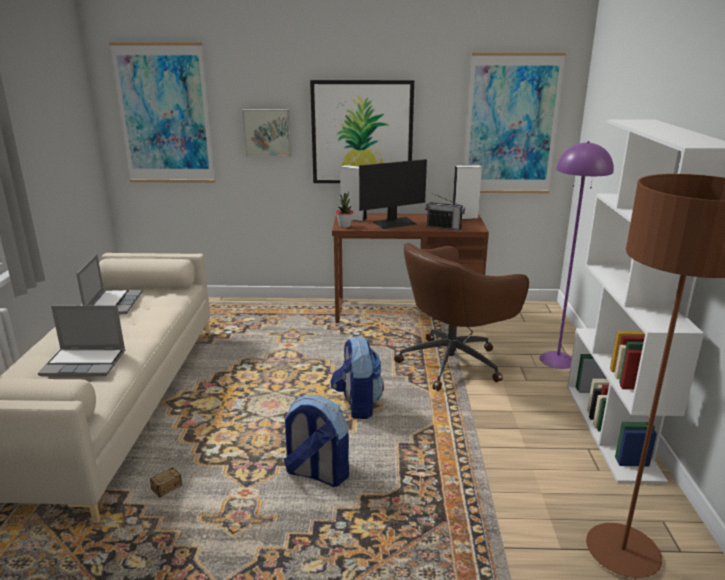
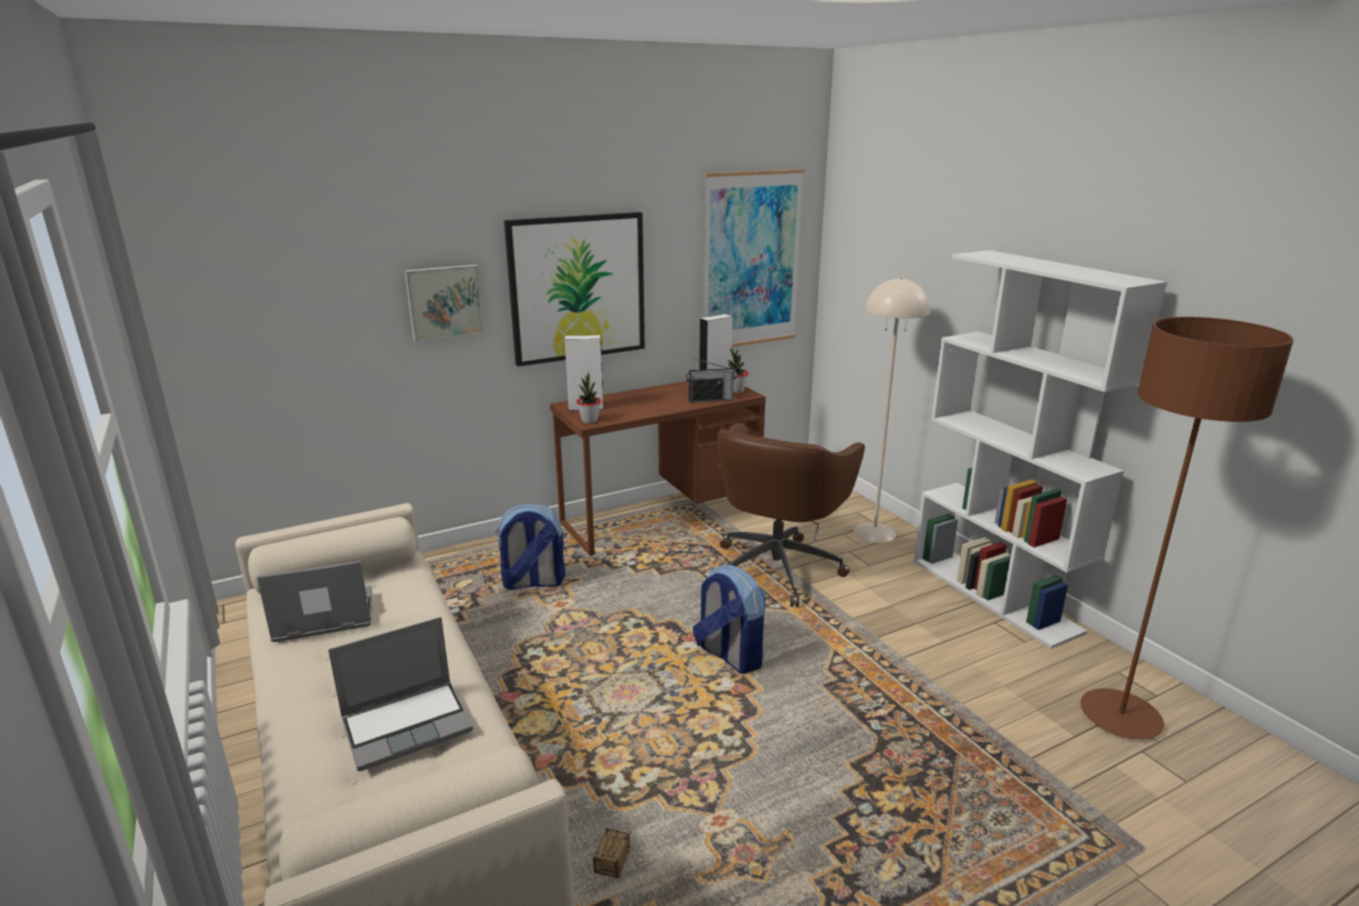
camera: 30 degrees left, 0 degrees up
(113, 303) = (323, 617): laptop -> laptop turned 75 degrees counterclockwise
(165, 115) = (271, 291): picture -> none
(316, 474) = (774, 759): backpack -> backpack (532, 583)
(395, 223) = (645, 404): monitor -> none
(472, 225) = (736, 391): none -> potted plant
(557, 360) = (874, 532): purple floor lamp -> beige floor lamp

